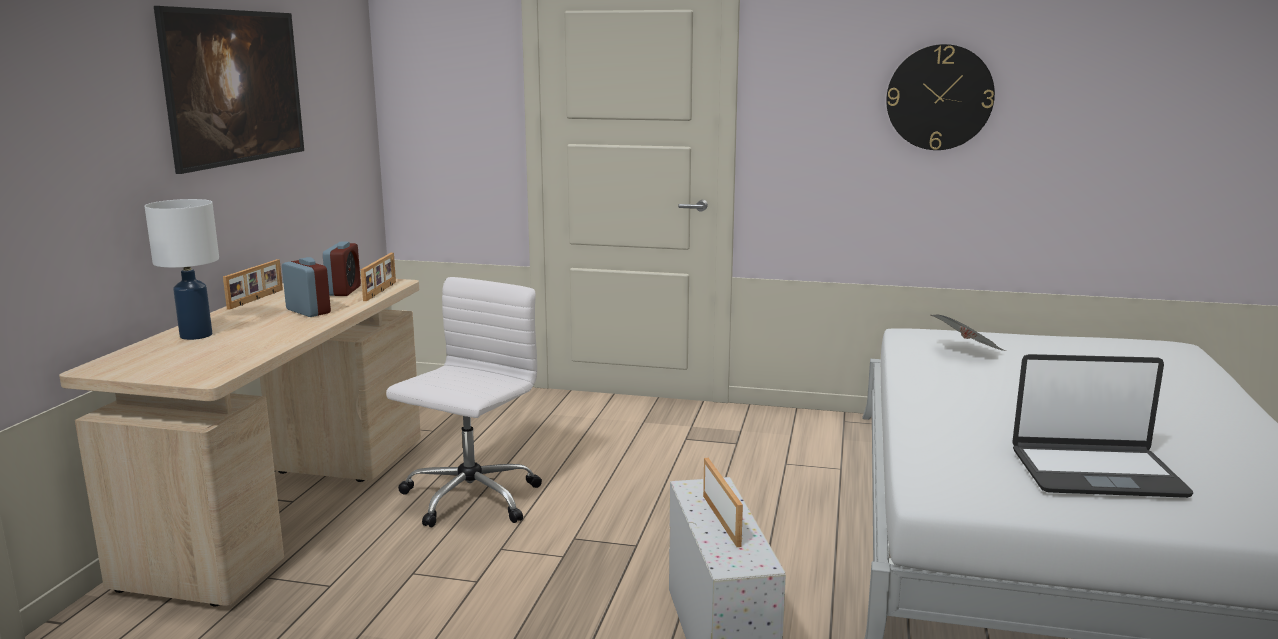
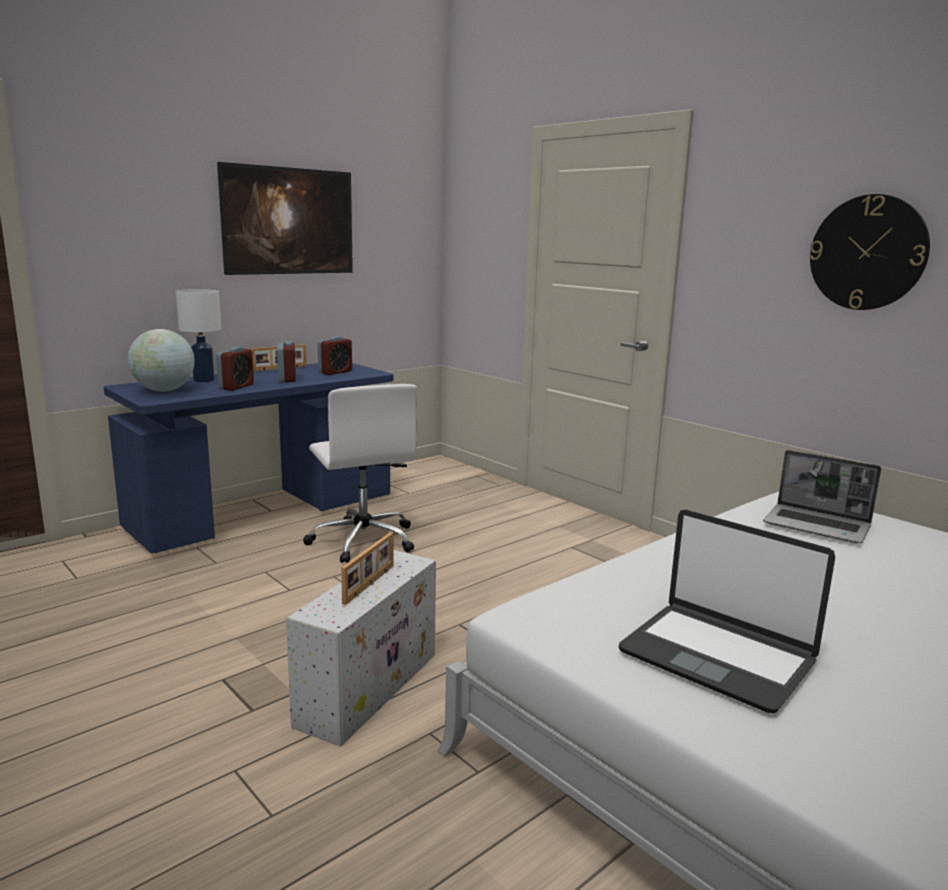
camera: 35 degrees right, 0 degrees up
(182, 361) = (164, 390): none -> globe
(271, 335) = (236, 387): none -> alarm clock
(288, 506) = (264, 513): beige desk -> blue desk
(381, 291) = (354, 376): picture frame -> none
(469, 499) = (363, 540): white office chair -> white office chair turned 90 degrees clockwise
(968, 352) = (818, 526): newspaper -> laptop

